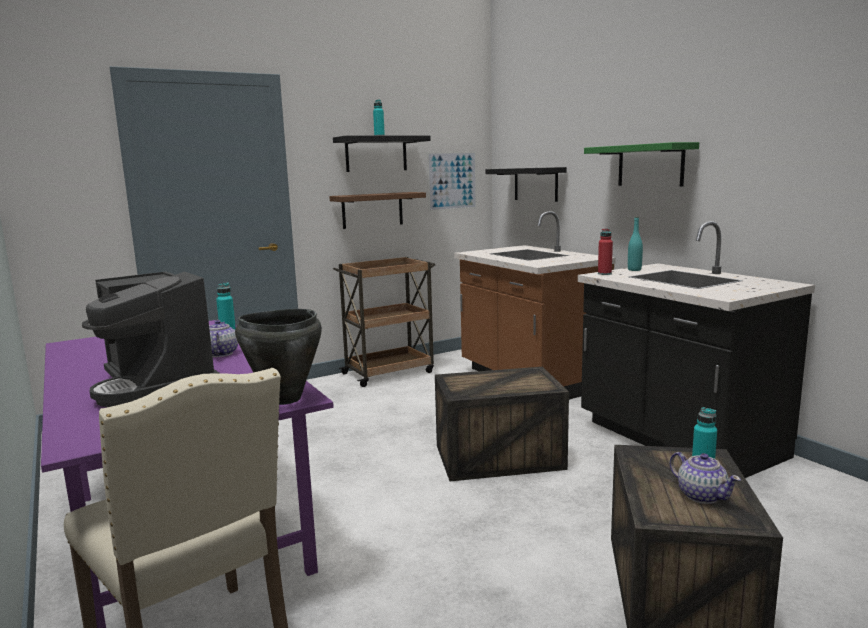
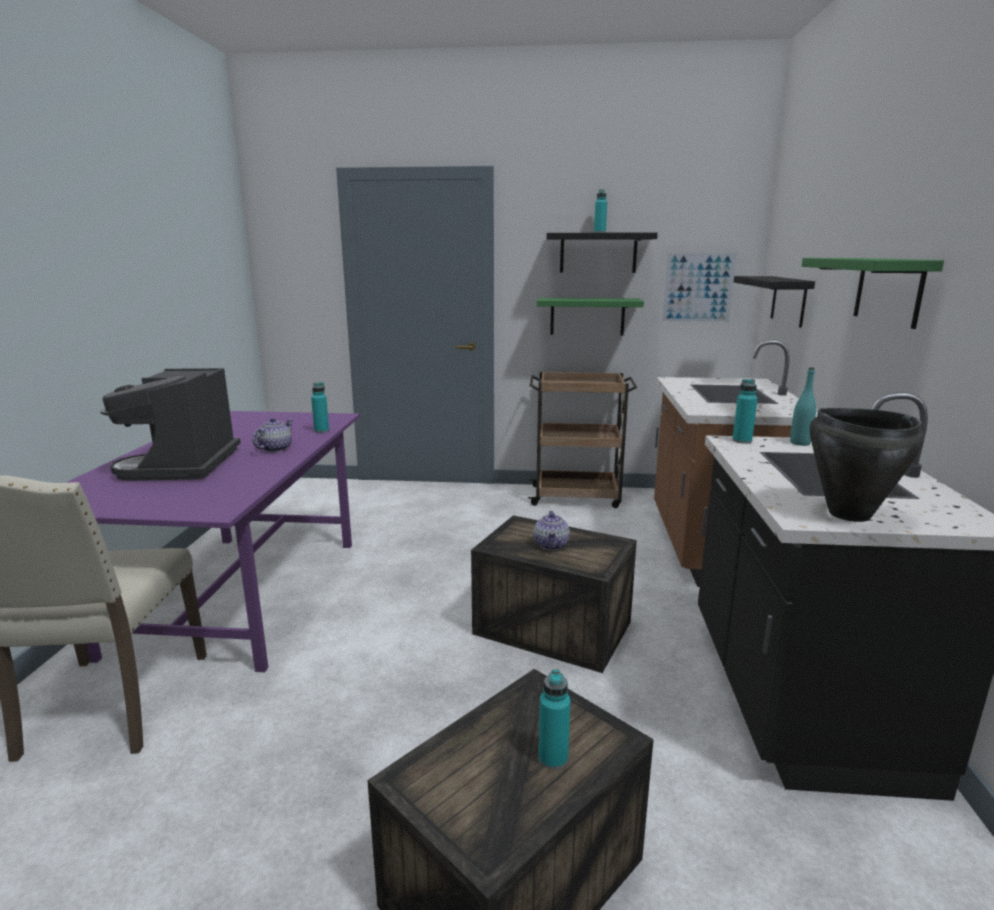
camera: 35 degrees right, 5 degrees up
(283, 399) = (208, 507): black cooking pot -> black cooking pot (848, 514)
(372, 210) = (587, 316): brown shelf -> green shelf
(604, 273) = (742, 441): red bottle -> turquoise bottle
(701, 495) = (503, 783): teapot -> teapot (551, 545)

